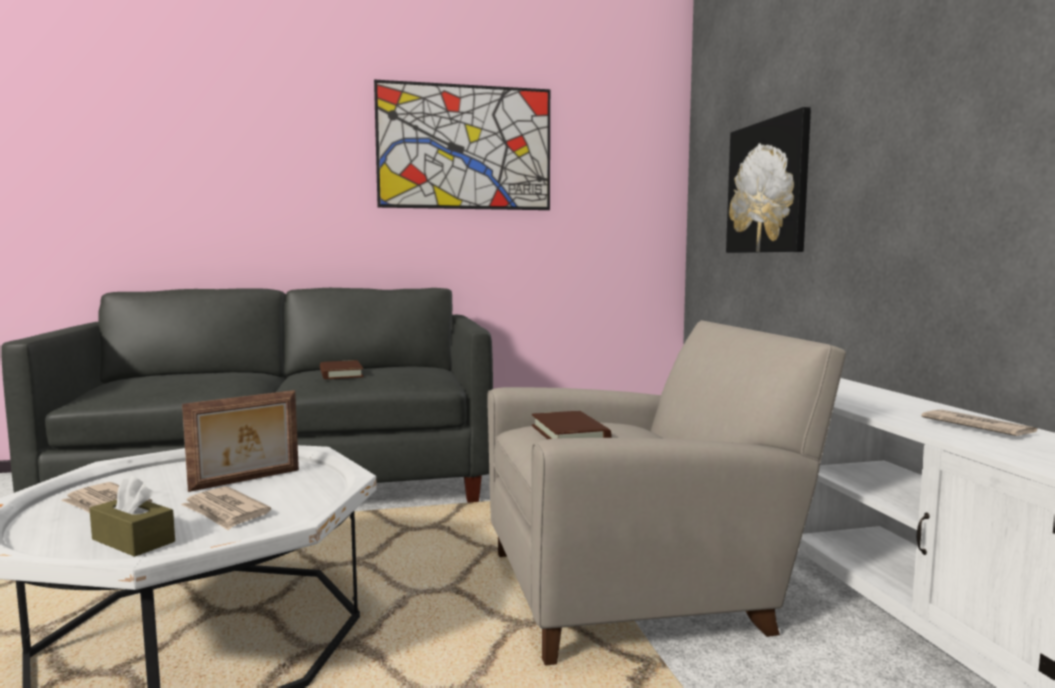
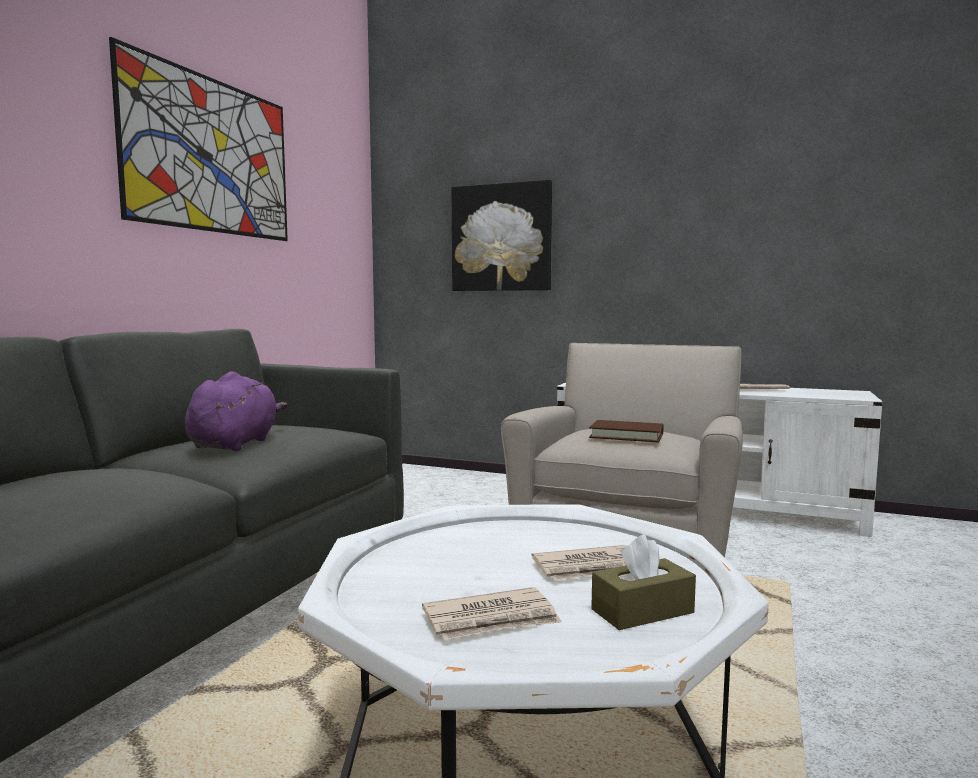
camera: 55 degrees left, 0 degrees up
(246, 480) = (490, 552): picture frame -> none
(341, 373) = (236, 444): brown book -> purple plush toy

